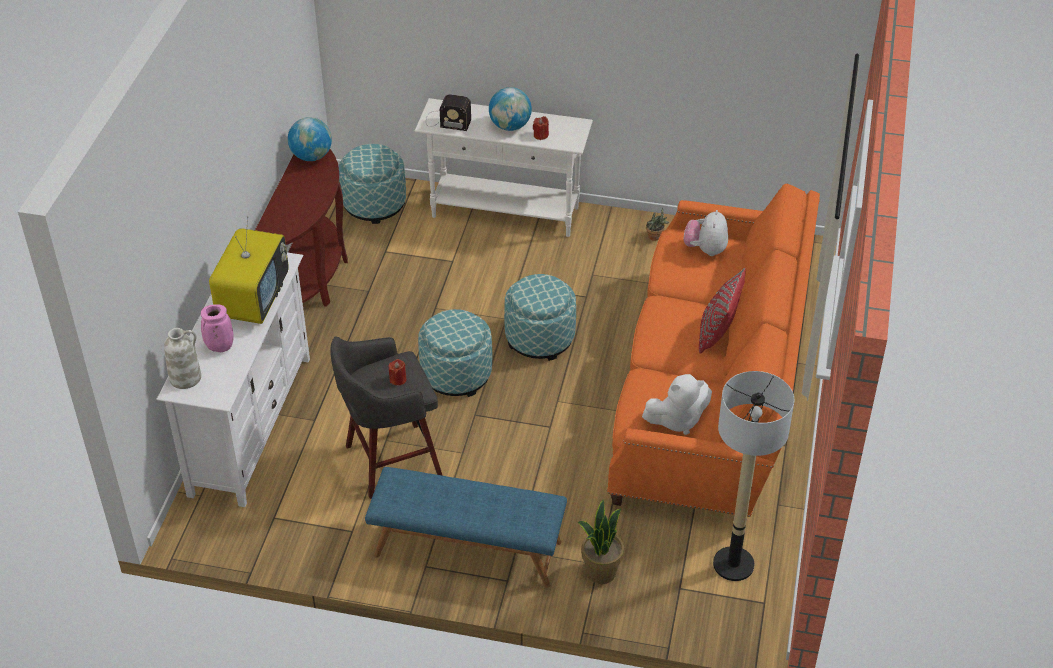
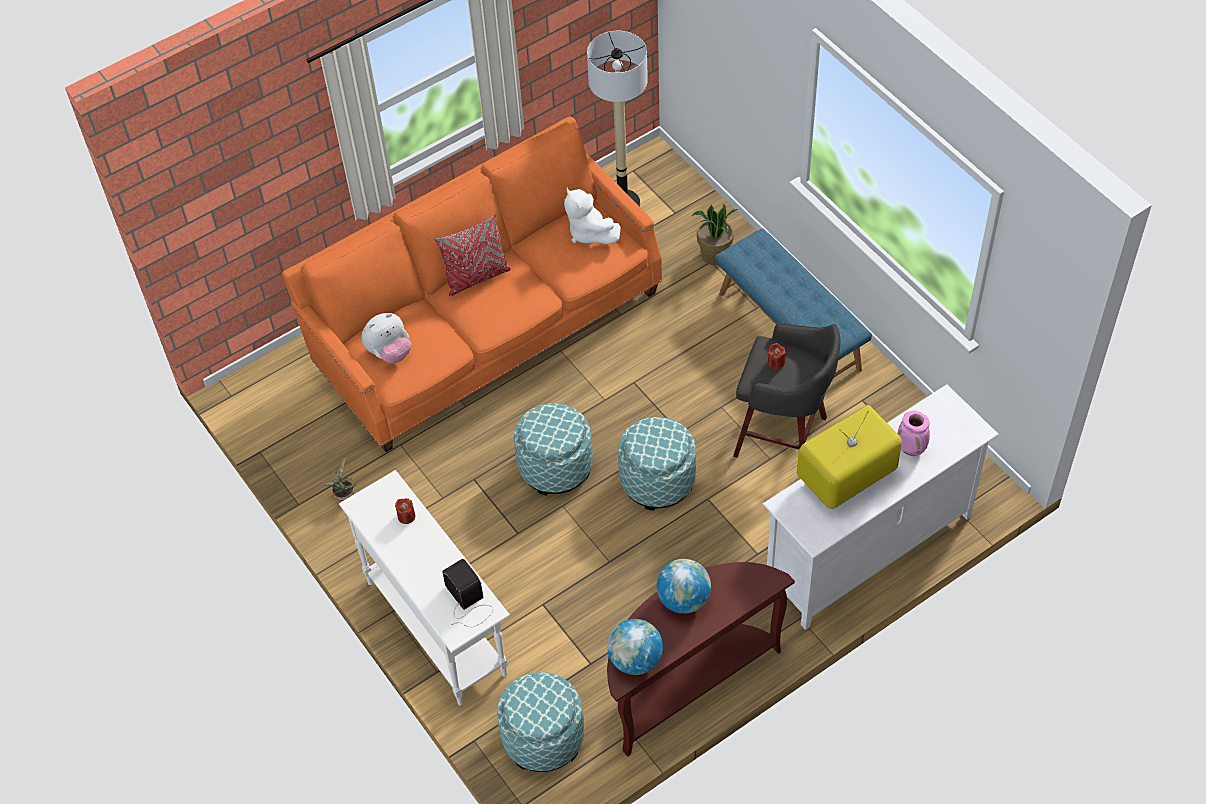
camera: 135 degrees left, 10 degrees up
(186, 377) = (960, 437): white vase -> none
(510, 126) = (419, 549): globe -> globe (683, 599)
(677, 419) = (589, 232): white plush toy -> white plush toy turned 150 degrees counterclockwise

